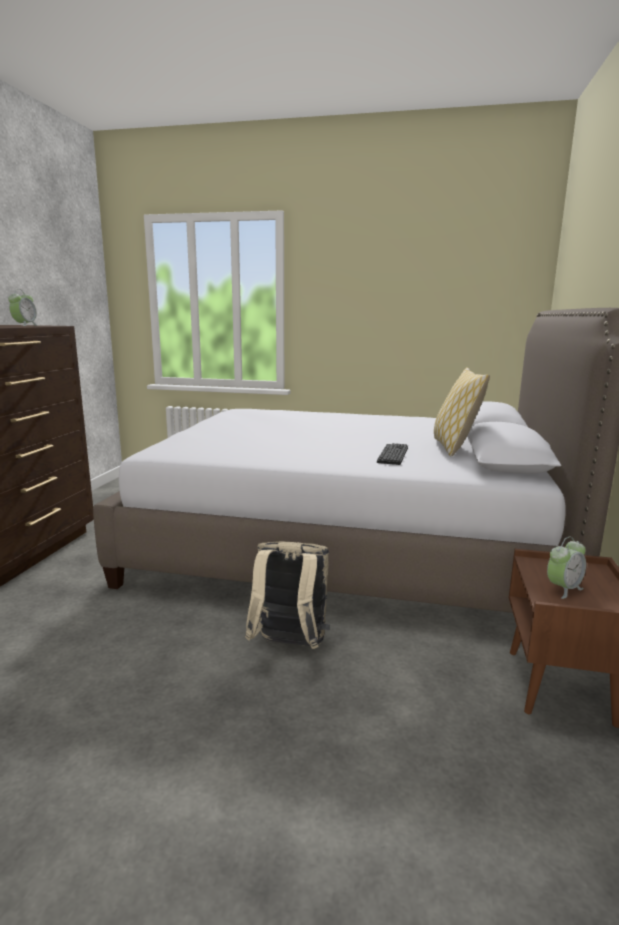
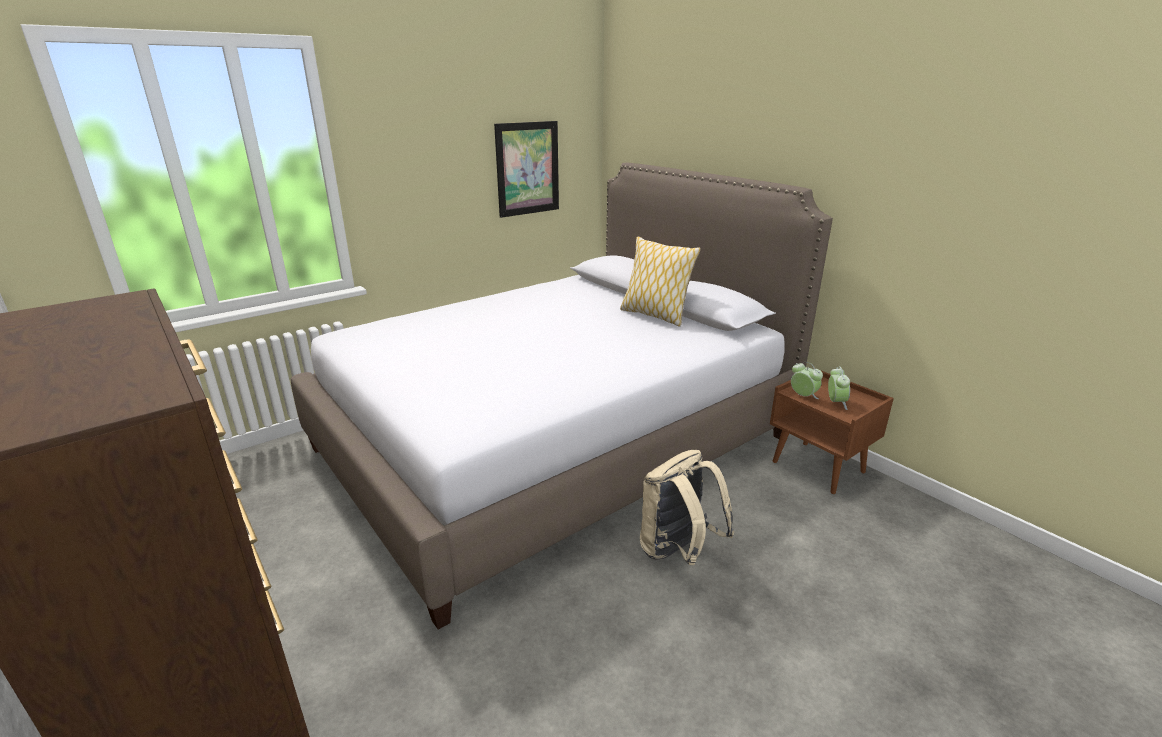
camera: 50 degrees left, 10 degrees up
(25, 325) = (84, 315): alarm clock -> alarm clock (803, 396)
(393, 454) = (643, 341): keyboard -> none
(452, 316) = (527, 169): none -> picture

